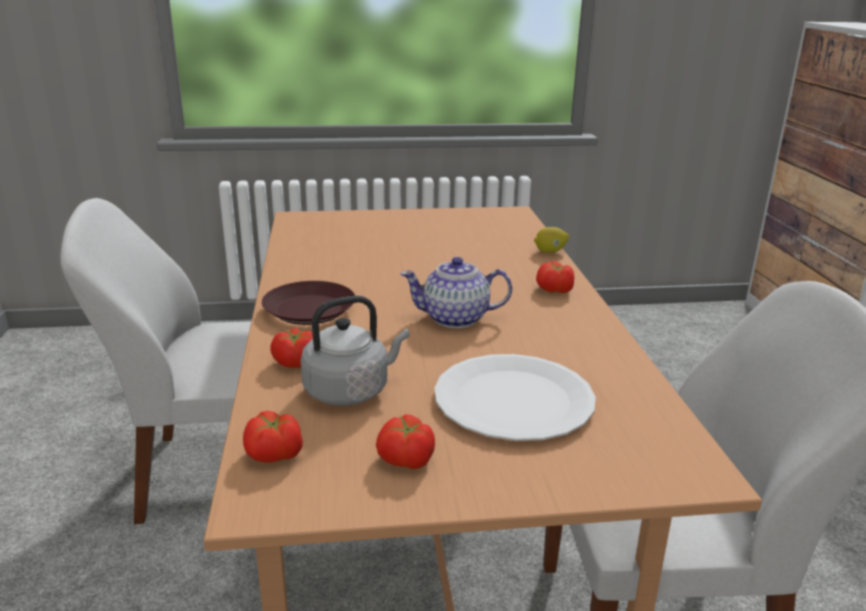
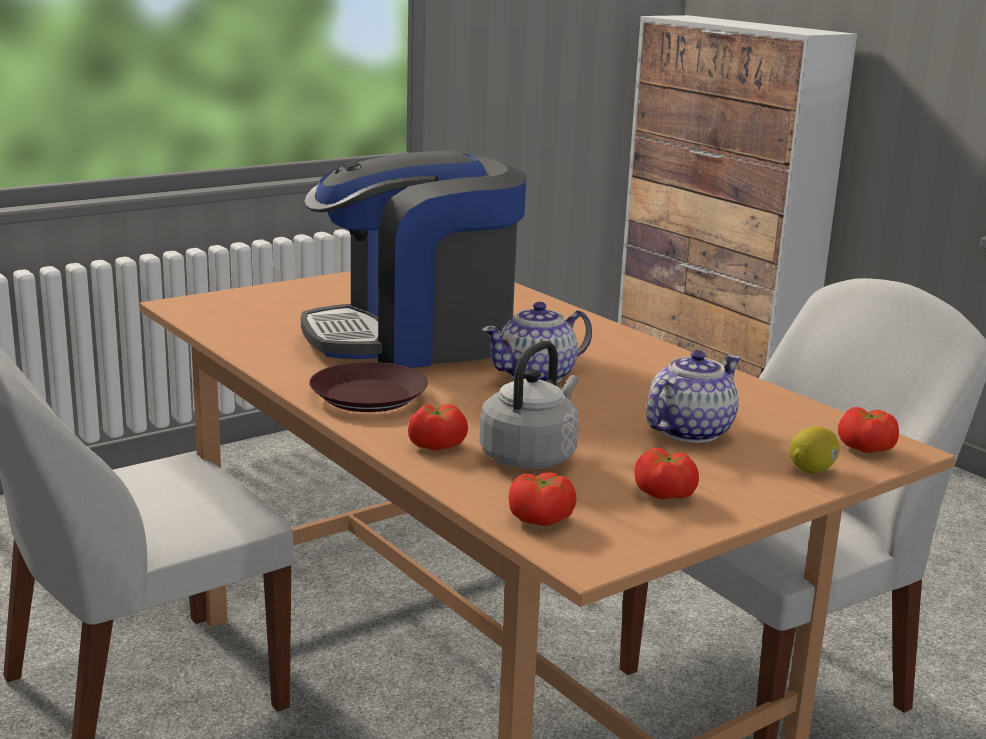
camera: 30 degrees left, 5 degrees down
(408, 269) = (415, 339): none -> coffee machine
(513, 400) = (688, 431): white plate -> teapot
(550, 252) = (540, 299): lemon -> lemon (813, 470)
(554, 290) = (594, 334): tomato -> tomato (865, 449)

